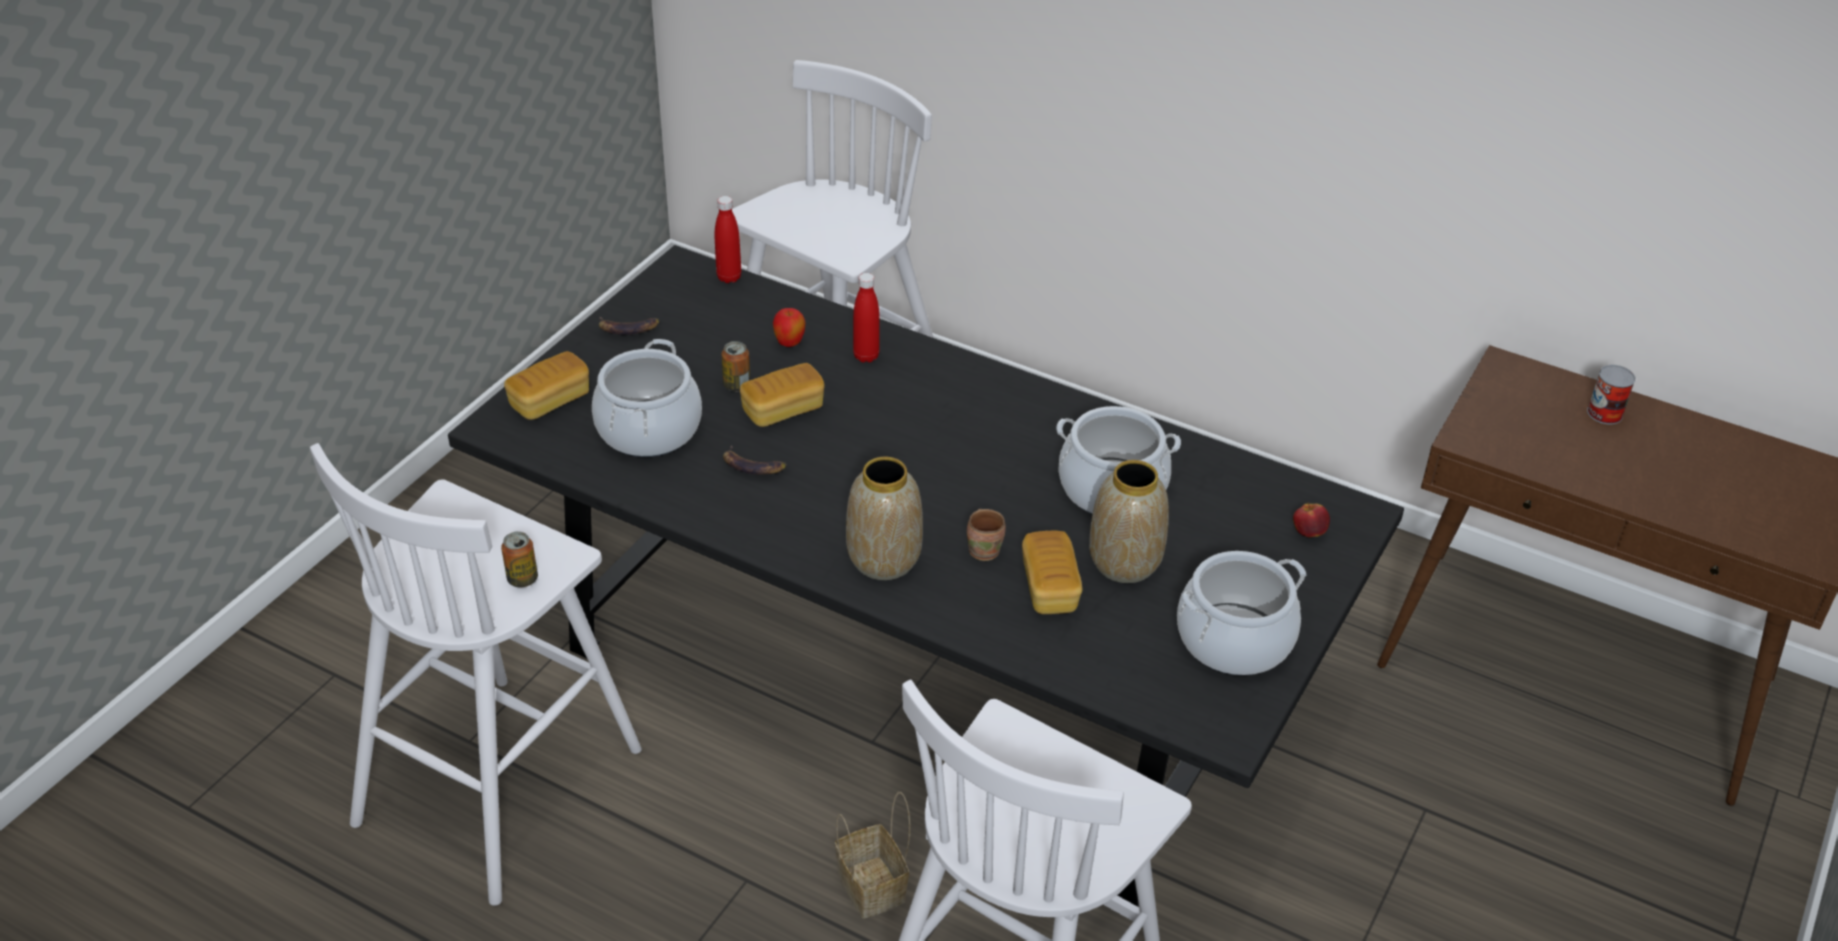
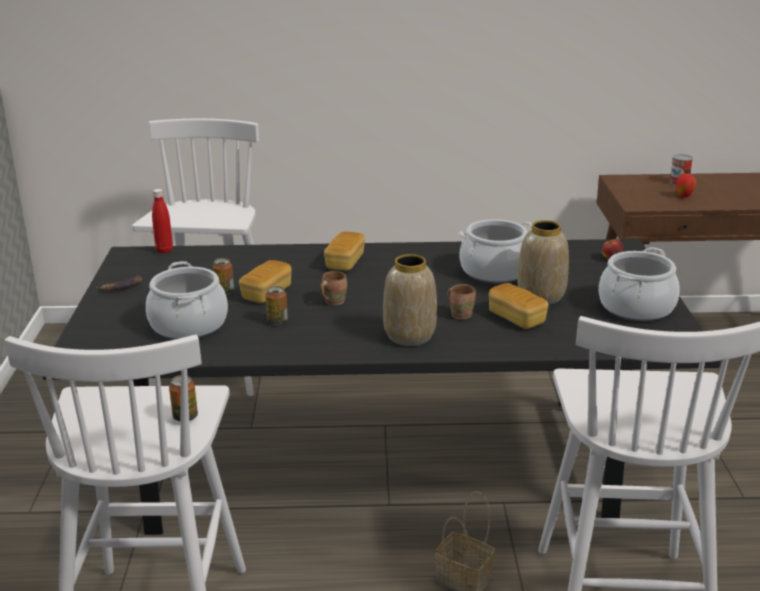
camera: 30 degrees left, 15 degrees down
(550, 400) = (103, 332): bread -> bread (345, 262)
(752, 466) = (277, 321): banana -> can
(789, 344) = (236, 267): apple -> apple (684, 196)
(848, 458) = (332, 301): none -> brown mug
(866, 356) = (290, 259): red bottle -> none

